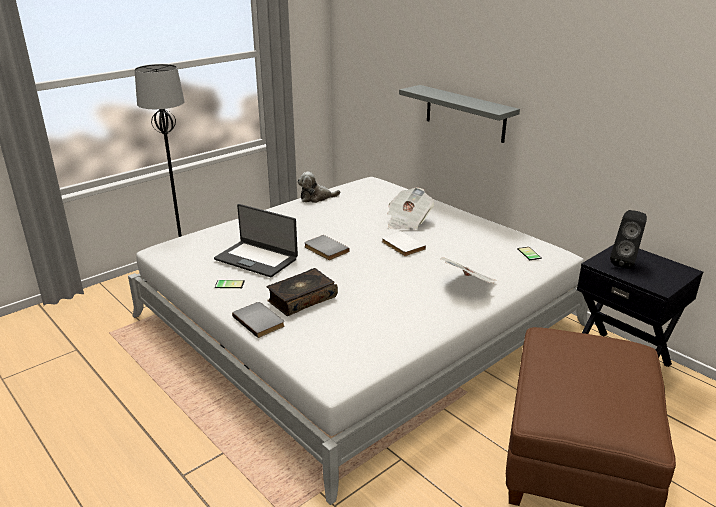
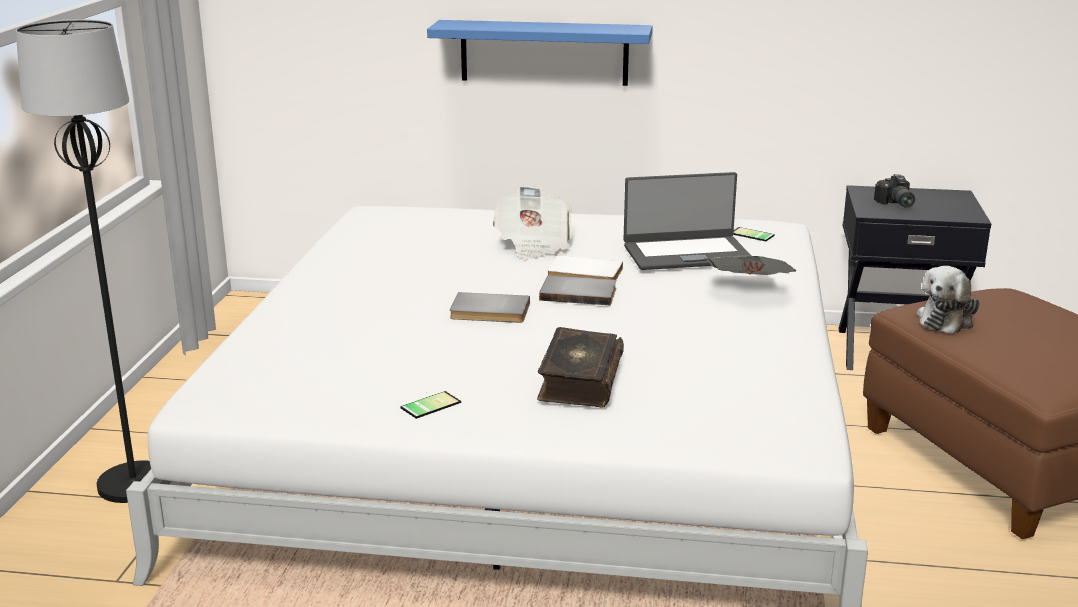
camera: 40 degrees left, 5 degrees down
(256, 259) = (407, 358): laptop -> laptop (686, 253)
(260, 321) = (575, 429): grey book -> grey book (578, 293)
(316, 198) = (329, 254): plush toy -> plush toy (947, 319)
(465, 113) = (544, 52): grey shelf -> blue shelf
(625, 263) = (895, 204): black speaker -> camera

